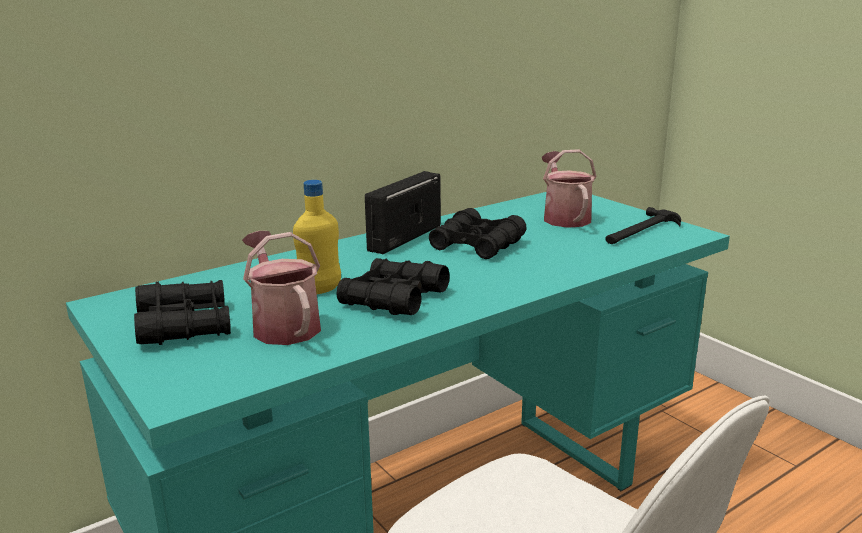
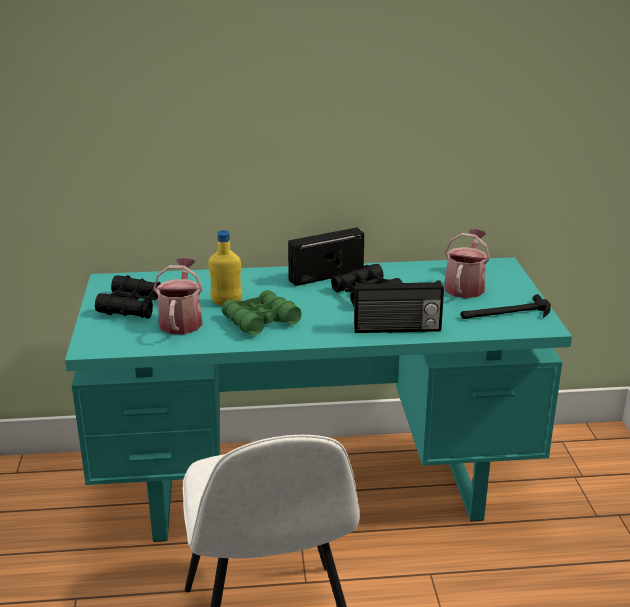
camera: 30 degrees right, 5 degrees up
(393, 299) = (260, 321): black binoculars -> green binoculars
(563, 268) = (397, 329): none -> radio

